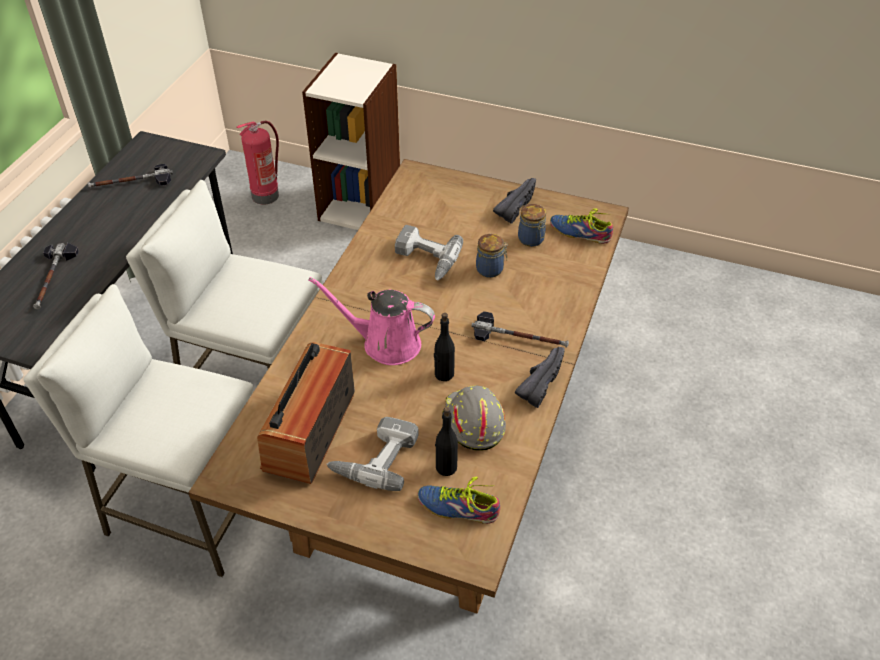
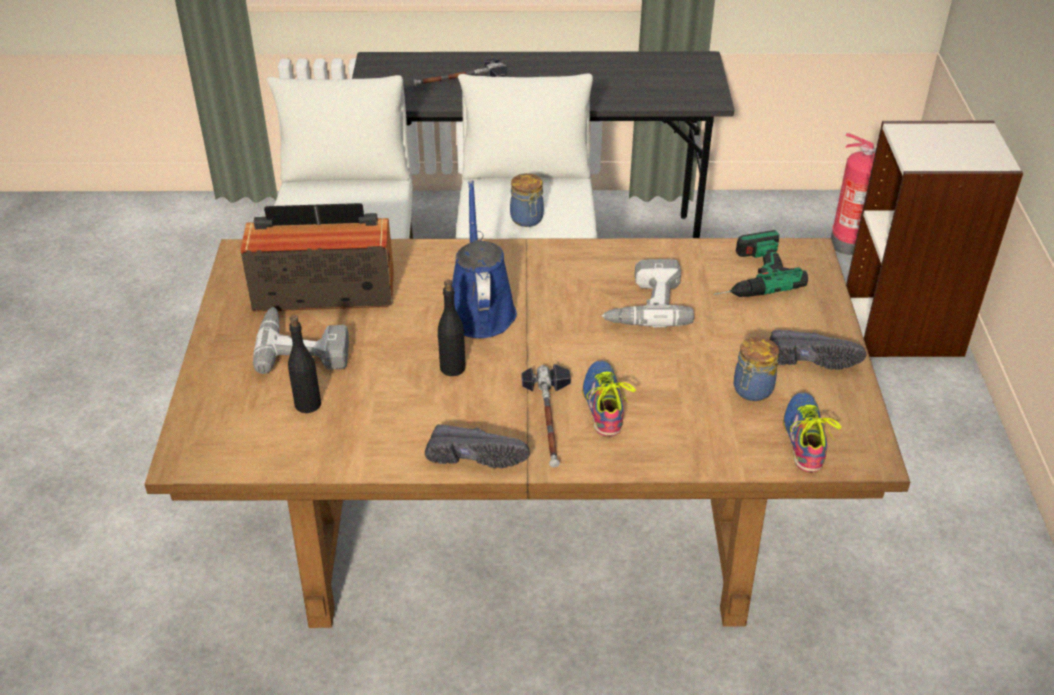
camera: 70 degrees right, 5 degrees down
(131, 183) = (629, 74): hammer -> none
(385, 343) = (479, 309): pink watering can -> blue watering can
(421, 205) = (746, 275): none -> power drill
(458, 505) = (256, 427): shoe -> shoe (607, 403)
(472, 422) = (384, 410): grey hard hat -> none
(491, 269) = (663, 365): jar -> jar (527, 219)

